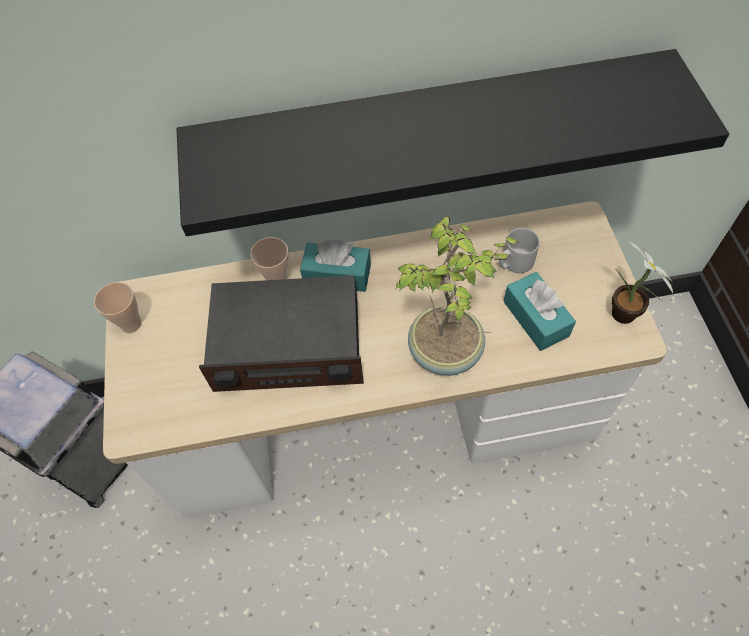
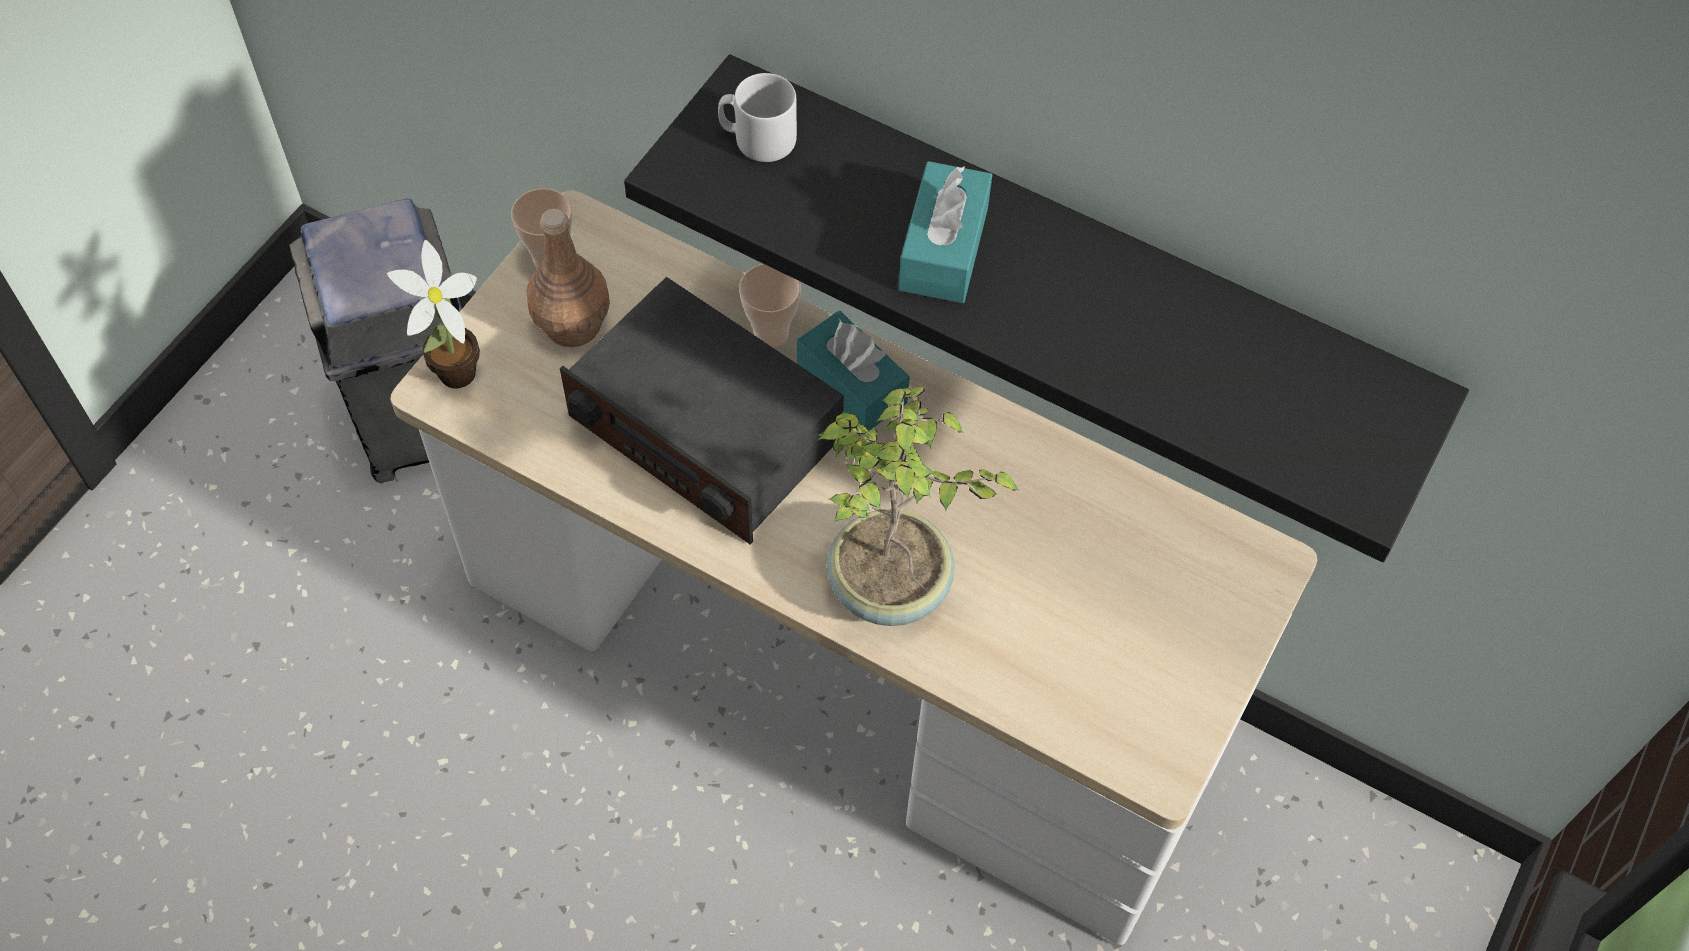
camera: 35 degrees right, 0 degrees up
(173, 347) = (572, 325): none -> brown bottle
(514, 263) = (1101, 546): grey mug -> grey mug (757, 139)
(535, 318) = (1051, 638): turquoise tissue box -> turquoise tissue box (943, 248)
(624, 317) = (1173, 732): potted plant -> potted plant (453, 378)

